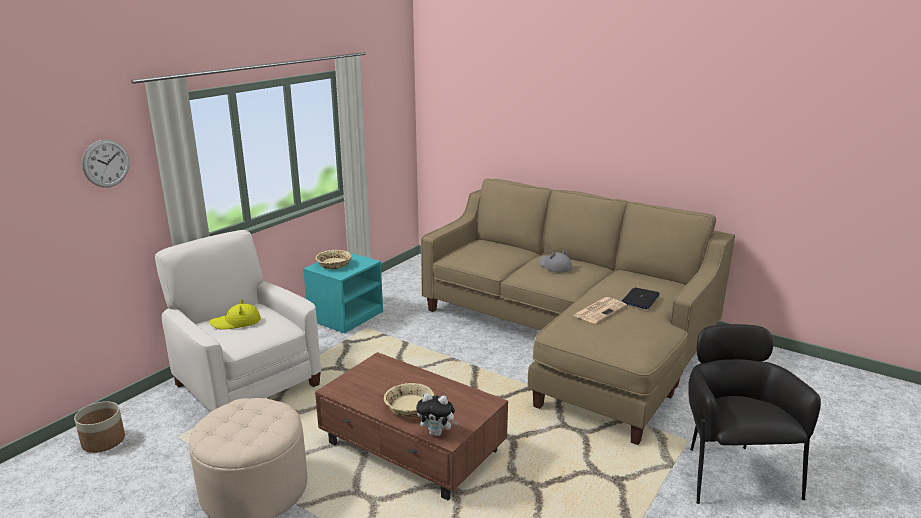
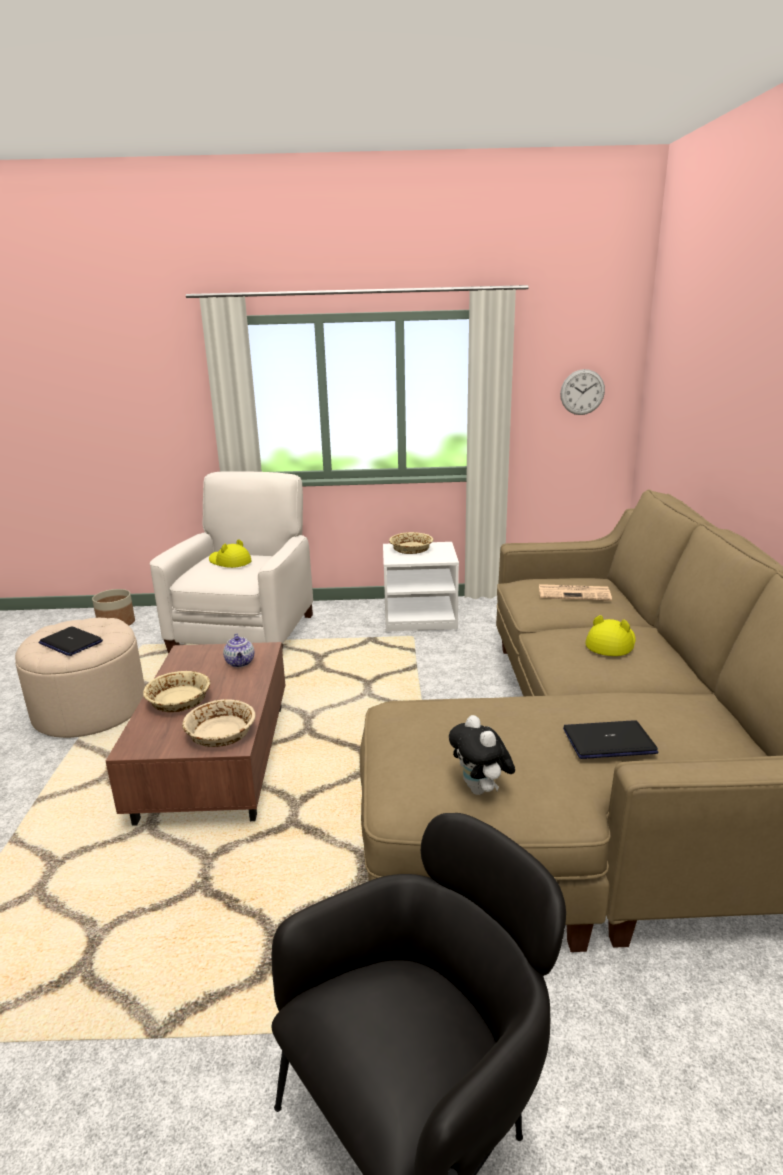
camera: 55 degrees right, 0 degrees up
(106, 163) = (169, 376): wall clock -> wall clock (582, 392)
(258, 426) = (70, 642): none -> laptop
(346, 316) = (420, 617): turquoise nightstand -> white nightstand
(386, 373) = (240, 663): none -> teapot
(437, 433) = (138, 736): plush toy -> plush toy (481, 790)
(472, 403) = (220, 734): none -> beige bowl
(554, 266) = (611, 643): grey hat -> yellow hat
(599, 310) = (505, 718): newspaper -> newspaper (575, 593)

